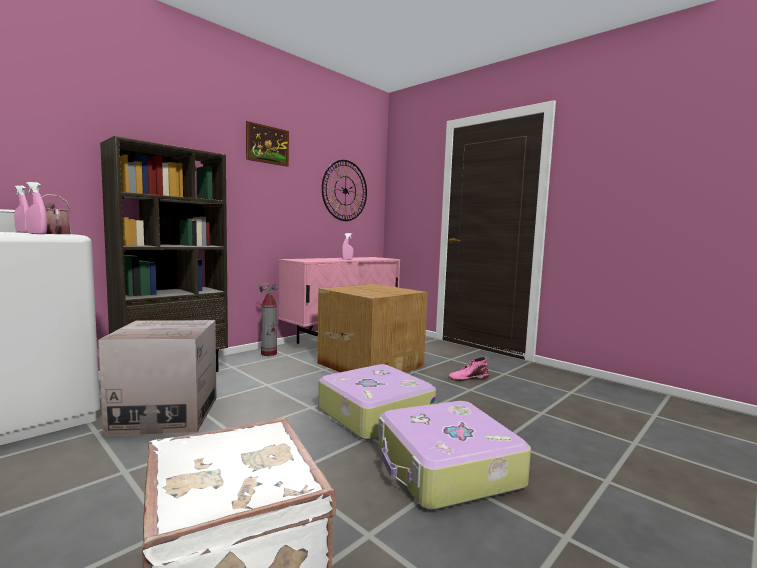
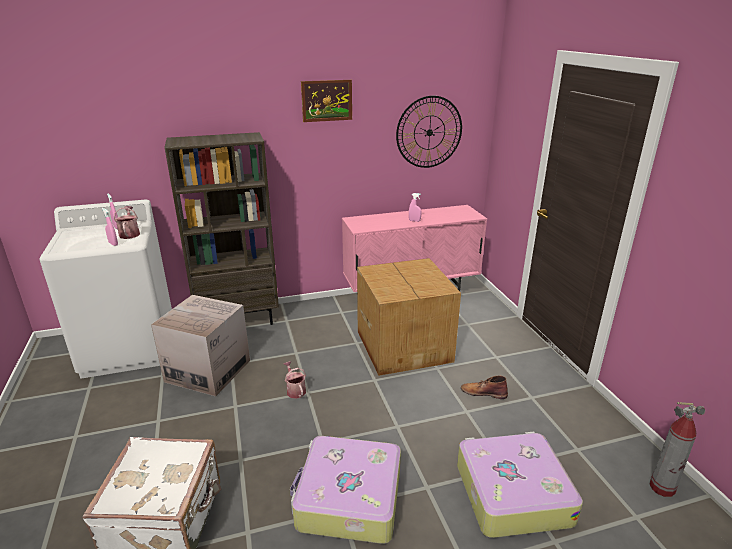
camera: 30 degrees right, 20 degrees up
(269, 354) = (327, 307): fire extinguisher -> fire extinguisher (662, 487)
(295, 408) = (295, 390): none -> watering can
(373, 413) = (348, 416): suitcase -> suitcase (511, 493)
(467, 377) = (483, 392): pink boot -> brown boot

